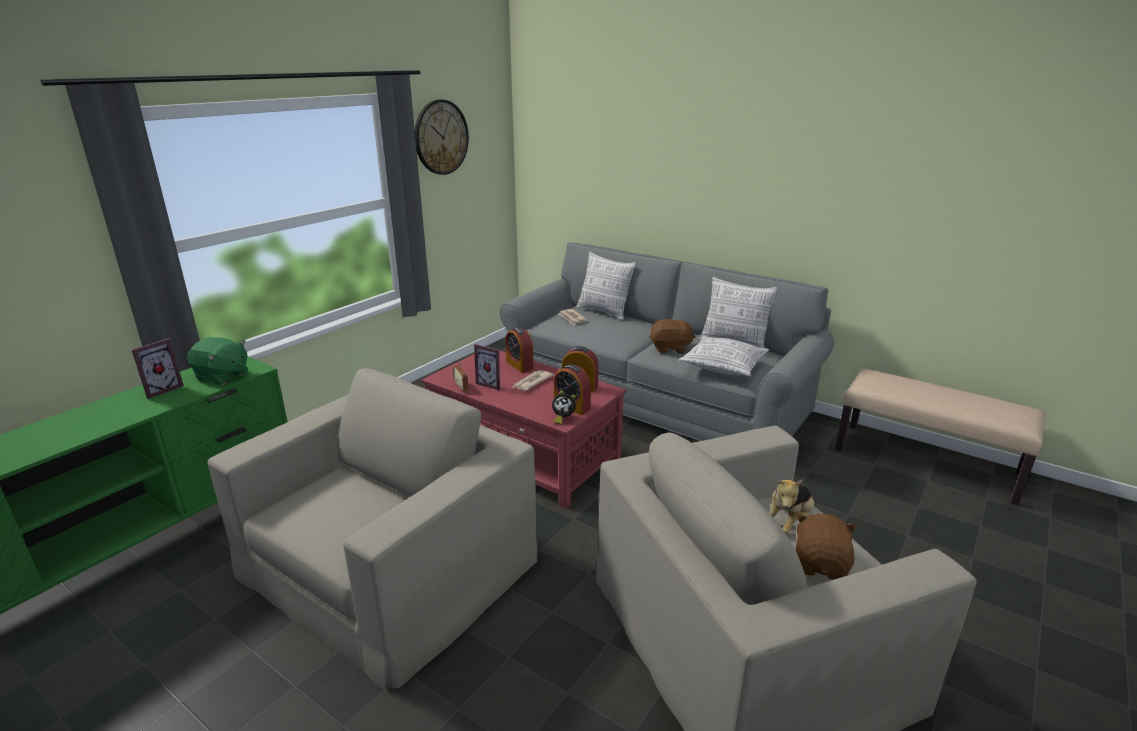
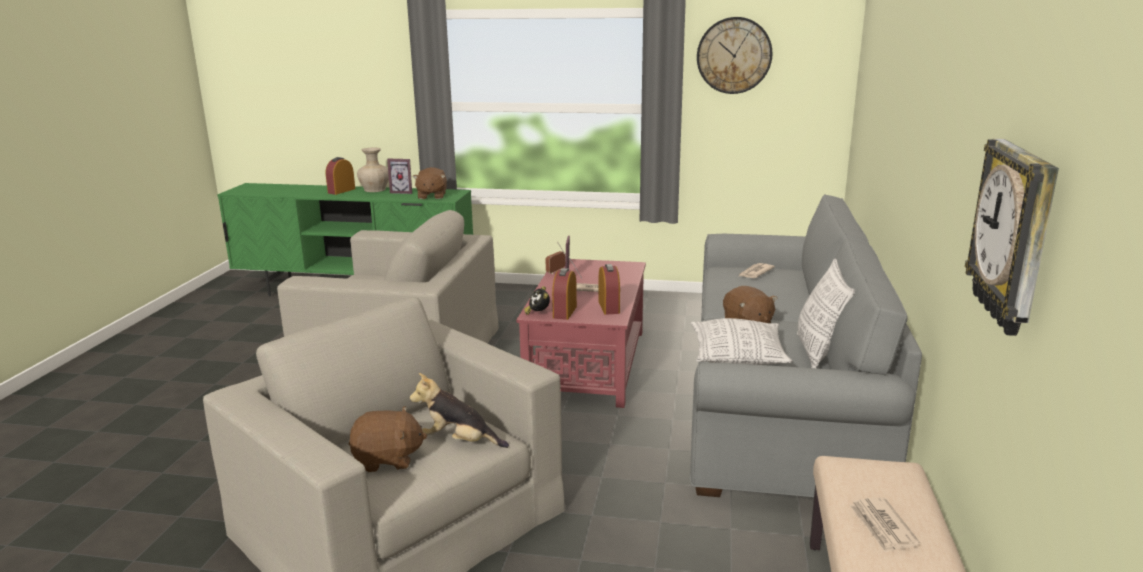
camera: 65 degrees right, 5 degrees down
(105, 406) = (375, 189): none -> beige vase
(222, 376) = (431, 196): green plush toy -> brown plush toy
(519, 365) = (622, 279): alarm clock -> alarm clock (341, 191)
(604, 312) = (800, 281): pillow -> none
(940, 397) = (882, 527): none -> newspaper
(972, 214) = (1015, 236): none -> wall clock

